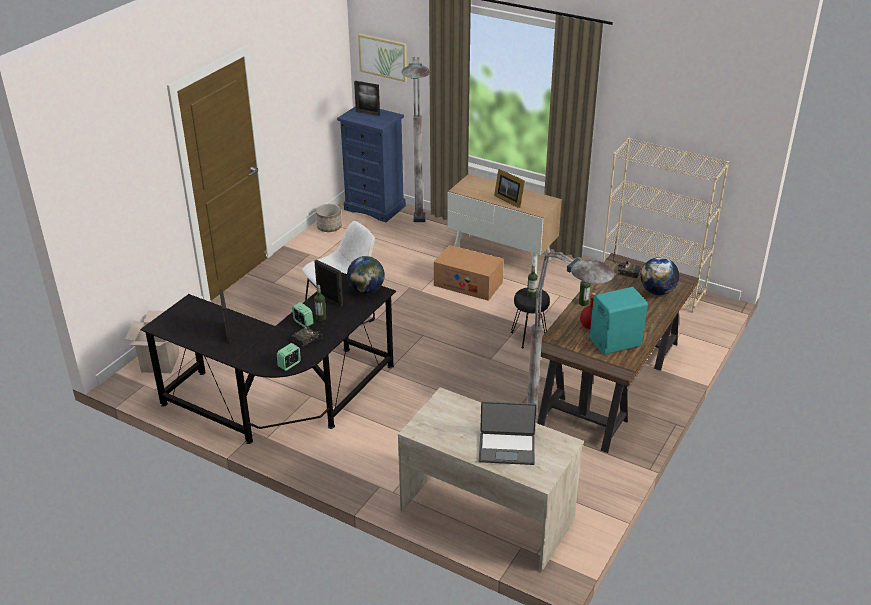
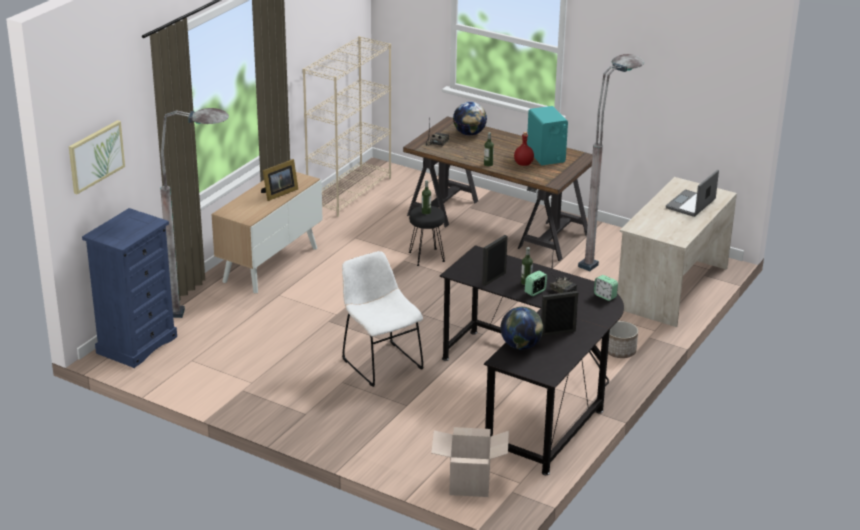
camera: 90 degrees left, 5 degrees down
(329, 227) = (178, 378): planter -> planter (620, 351)
(366, 290) = (476, 260): globe -> globe (521, 346)
(367, 113) = (116, 230): picture frame -> none
(468, 284) = (326, 286): cardboard box -> none
(507, 448) = (691, 205): laptop -> laptop turned 150 degrees counterclockwise

